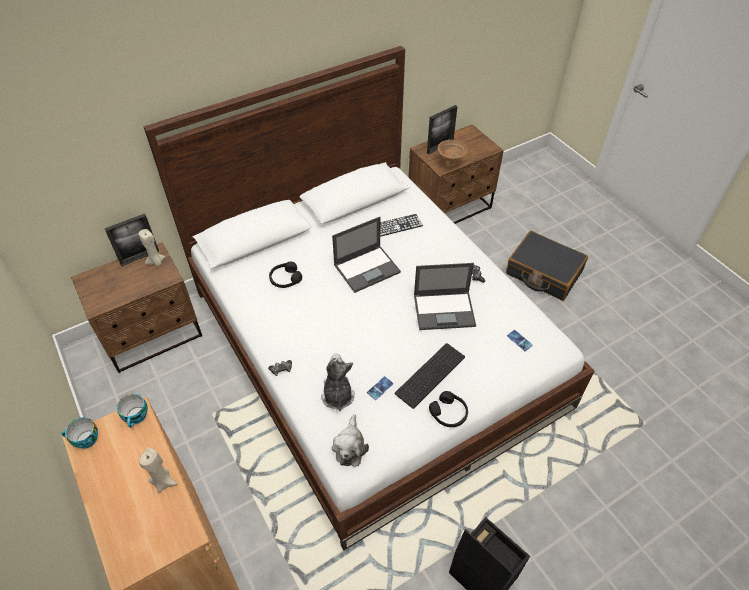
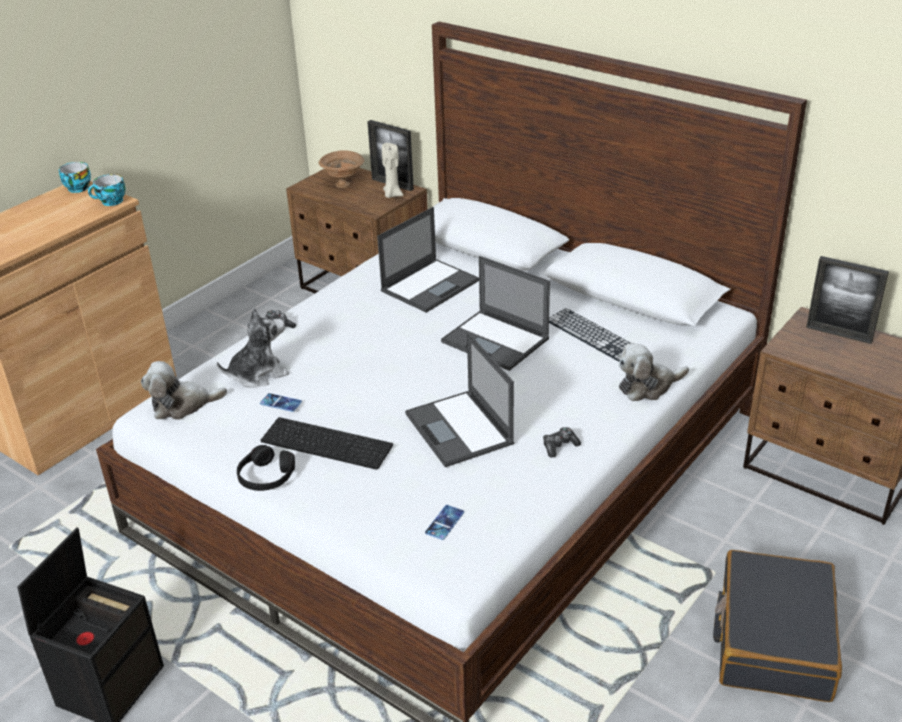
camera: 70 degrees right, 15 degrees down
(164, 481) = (37, 236): beige candle -> none
(285, 279) = (430, 285): black headphones -> laptop
(441, 226) = (648, 386): none -> plush toy
(450, 163) = (807, 354): brown bowl -> brown bowl (344, 185)

